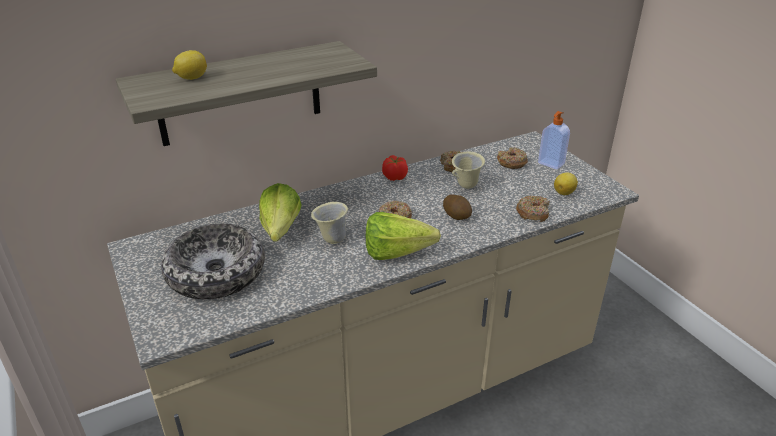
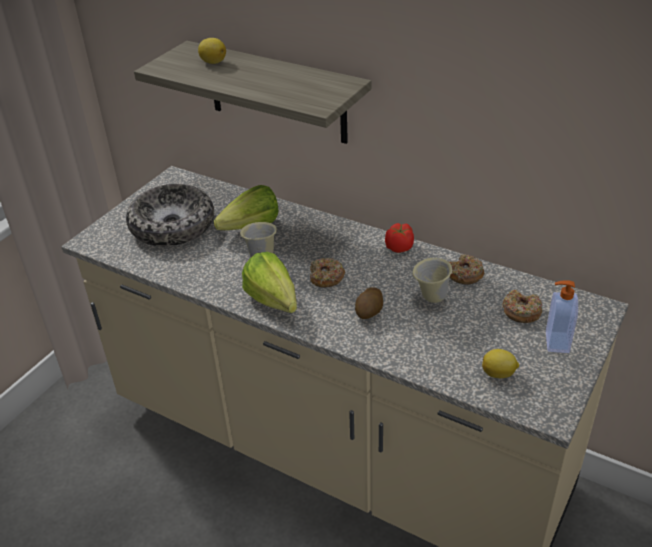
camera: 60 degrees right, 5 degrees up
(533, 213) = (427, 363): donut -> none

